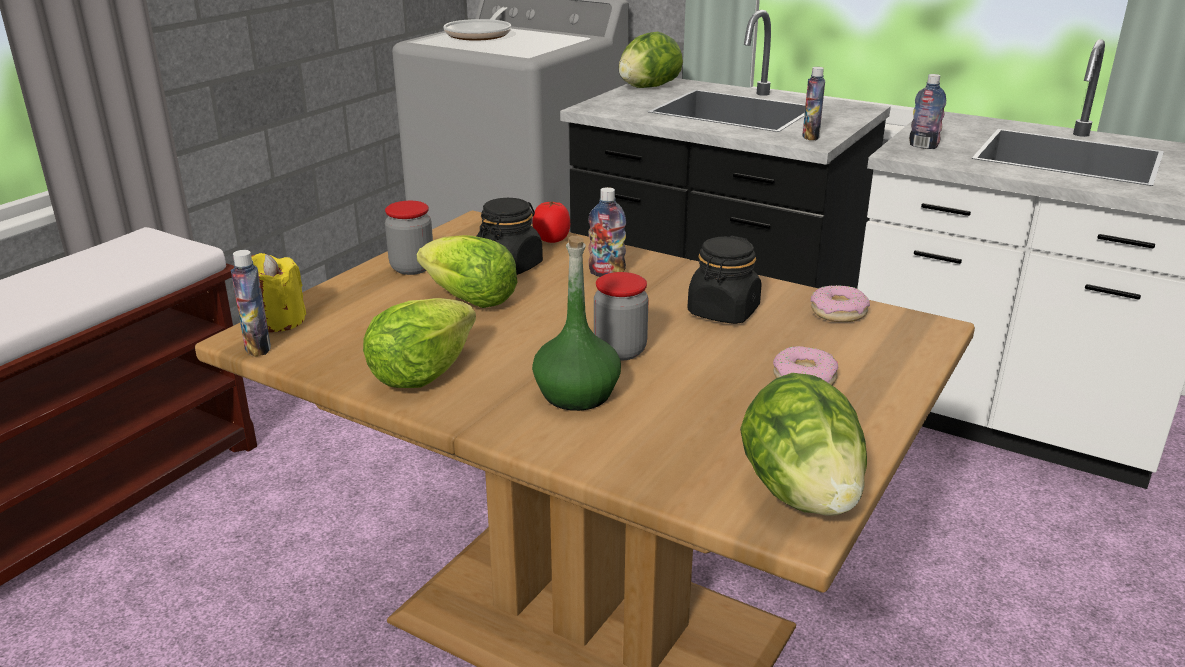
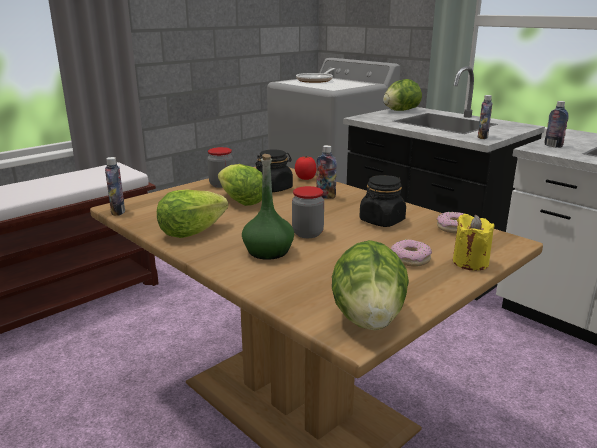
camera: 15 degrees right, 5 degrees down
(279, 321) = (137, 201): yellow candle -> yellow candle (470, 262)

